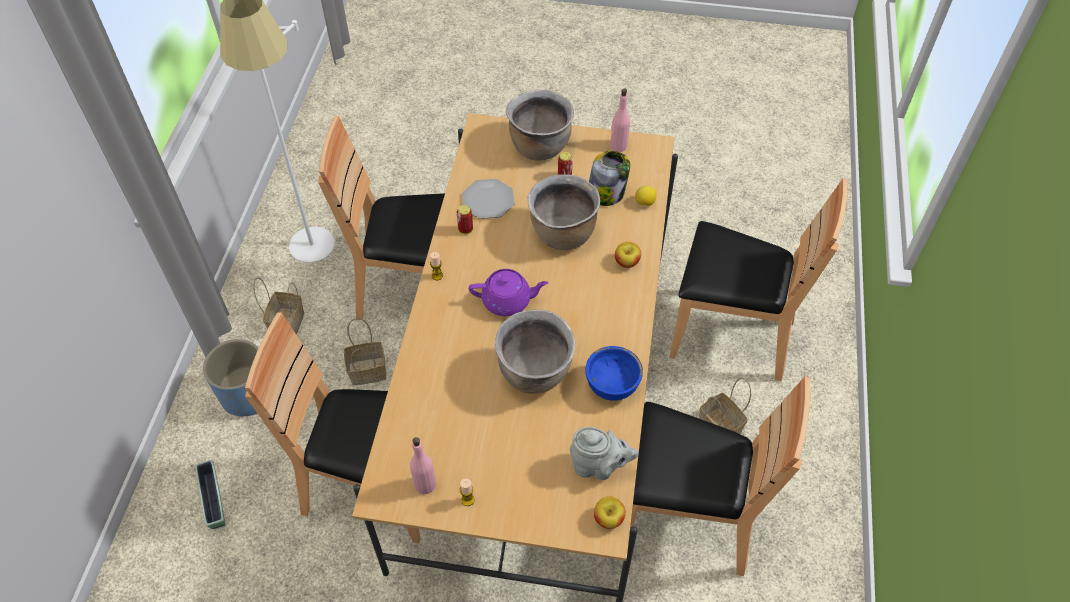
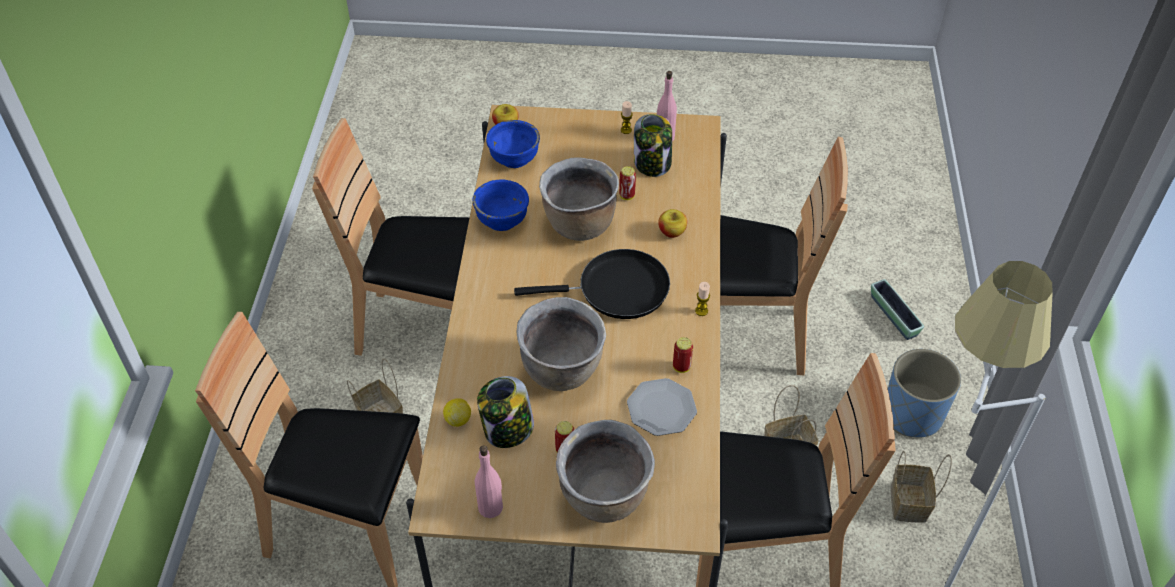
camera: 175 degrees right, 5 degrees down
(446, 446) = (652, 163): none -> jar
(482, 405) = (627, 196): none -> can
(508, 301) = (616, 289): purple teapot -> black frying pan
(598, 466) = (514, 158): grey teapot -> blue bowl
(626, 262) = (484, 341): apple -> apple (672, 232)

